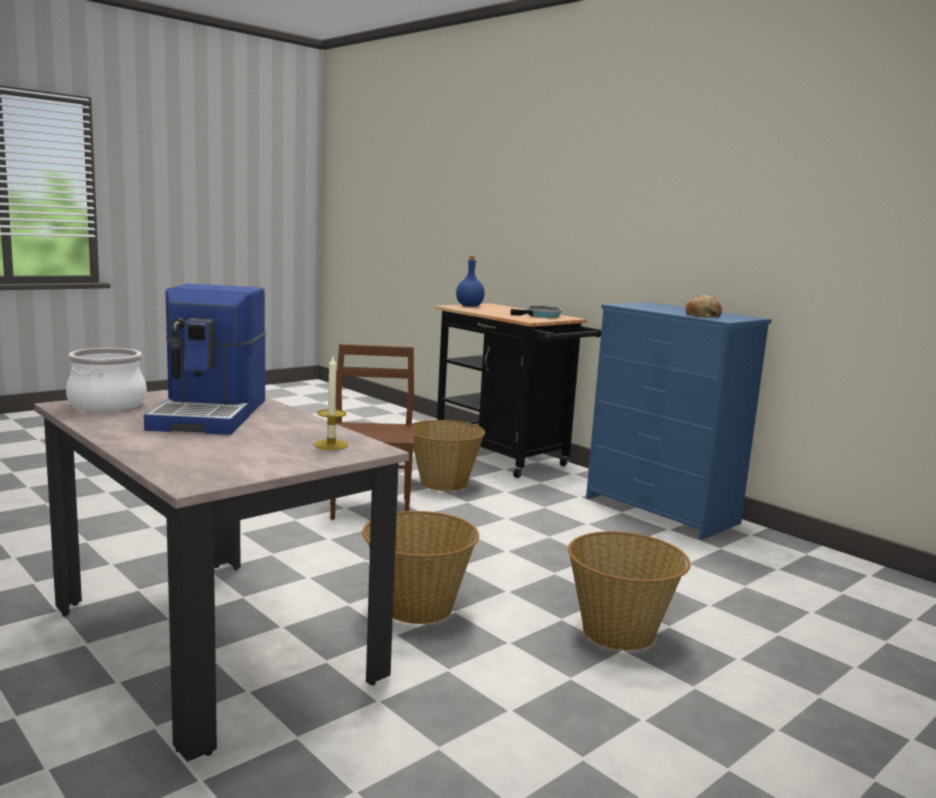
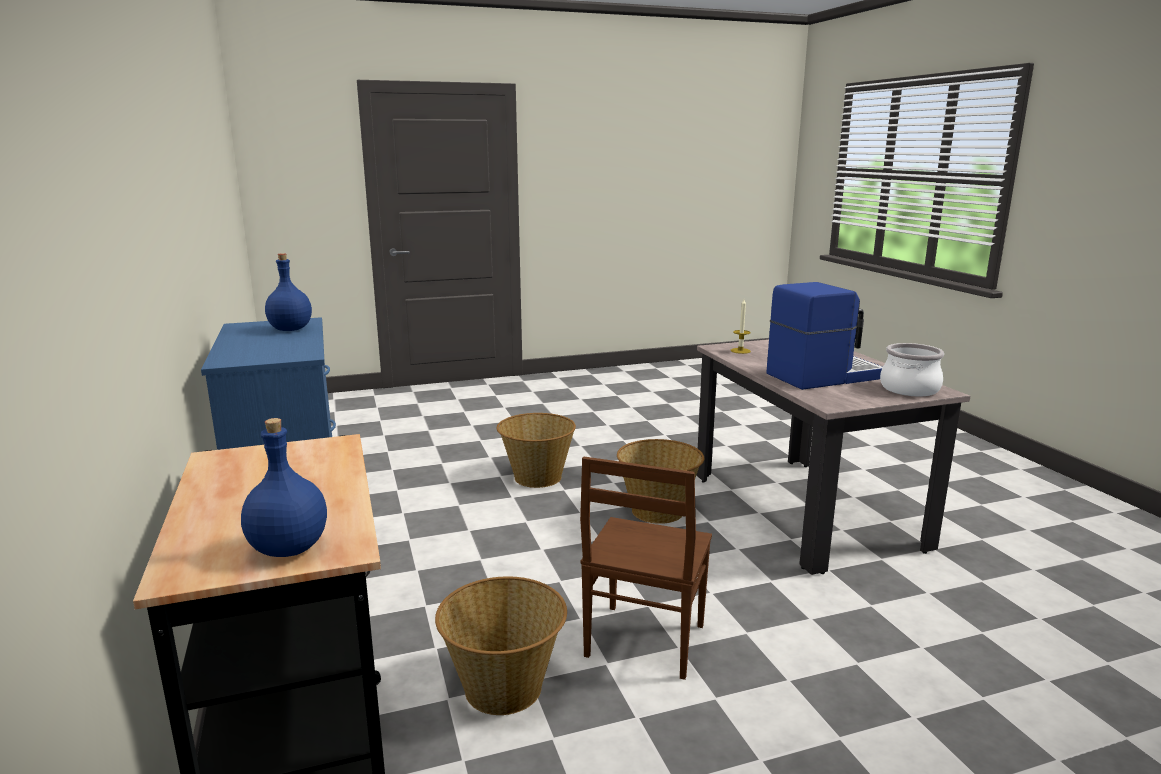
camera: 155 degrees left, 5 degrees up
(212, 414) = (822, 376): coffee machine -> coffee machine turned 45 degrees clockwise
(541, 316) = (256, 467): frying pan -> none
(702, 315) = (291, 329): bread -> blue bottle

